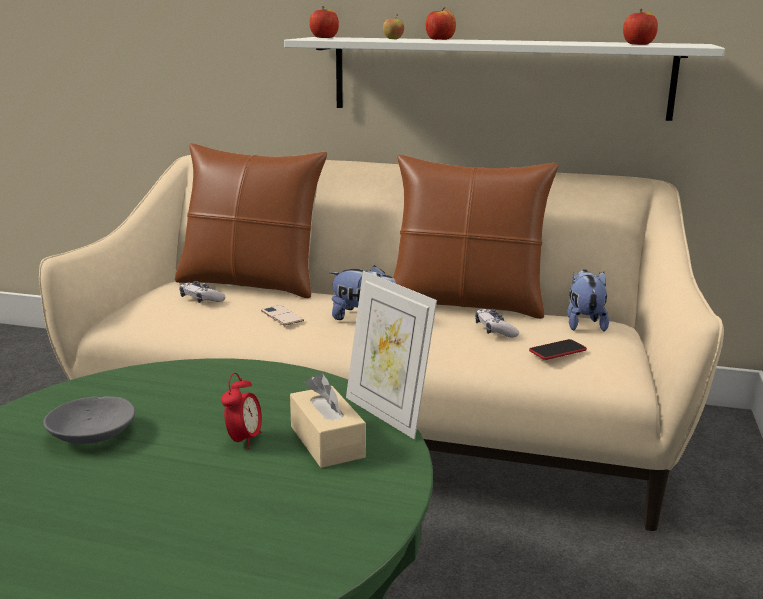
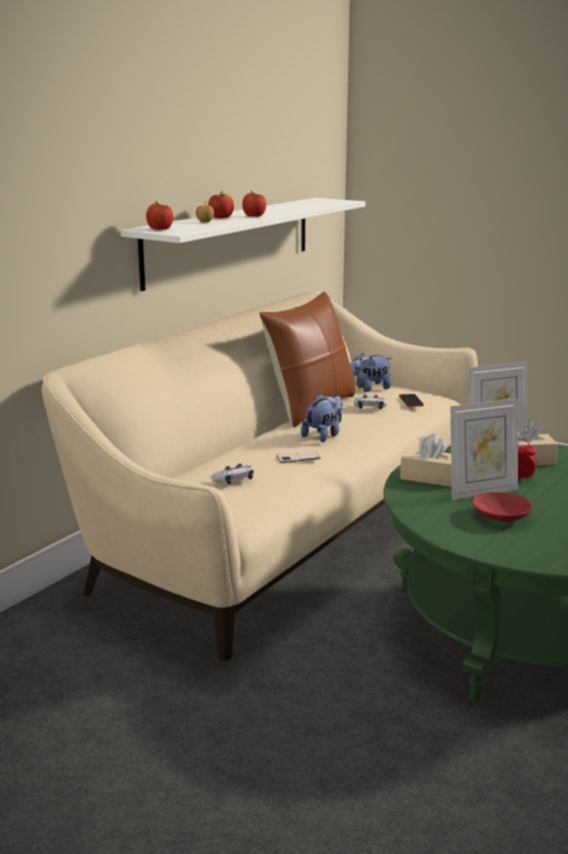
camera: 70 degrees left, 0 degrees up
(93, 434) = (500, 516): grey bowl -> red bowl
(182, 416) = (481, 492): none -> picture frame
(223, 380) = (430, 478): none -> beige tissue box
(251, 283) = (201, 462): brown pillow -> none
(584, 323) = (369, 389): plush toy -> plush toy turned 45 degrees counterclockwise
(638, 44) = (325, 204): apple -> apple (254, 216)

